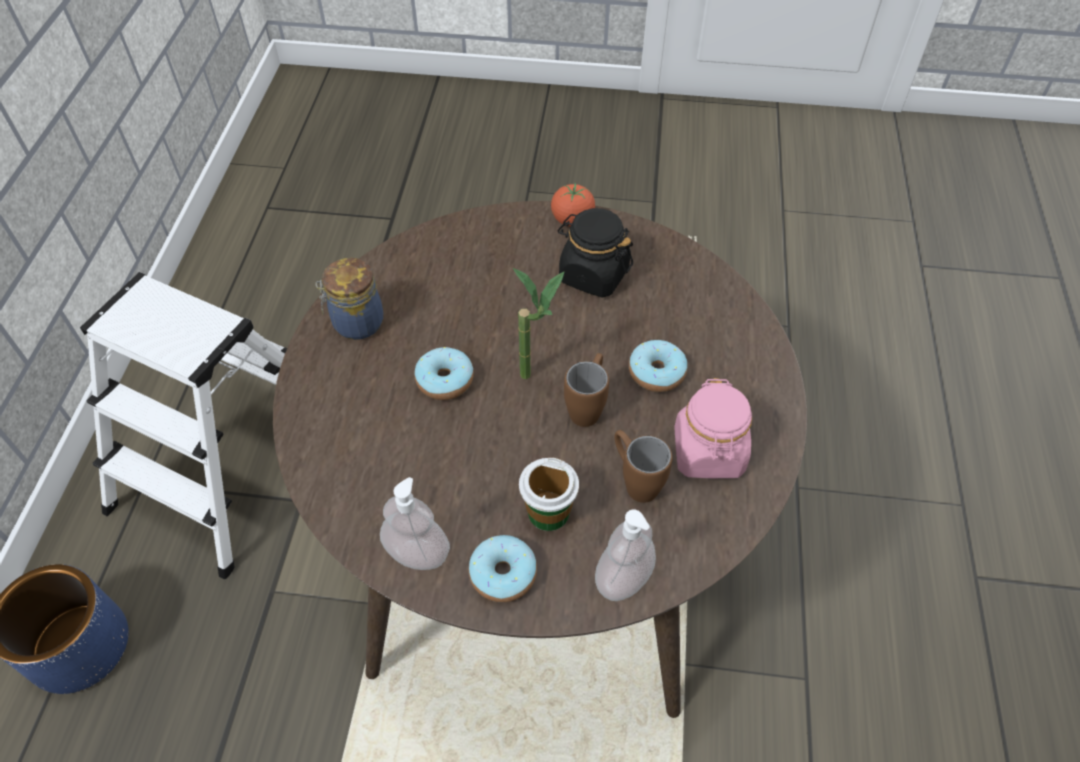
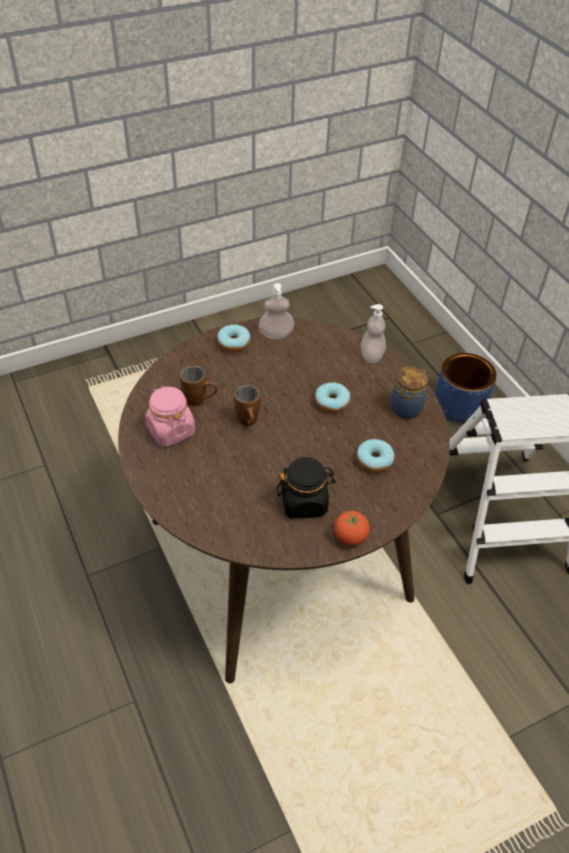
camera: 145 degrees right, 5 degrees down
(536, 375) = (287, 426): potted plant -> none
(548, 512) = (232, 371): cup -> none
(623, 578) = (181, 363): soap dispenser -> soap dispenser (371, 355)
(656, 373) = (223, 459): donut -> donut (374, 460)

